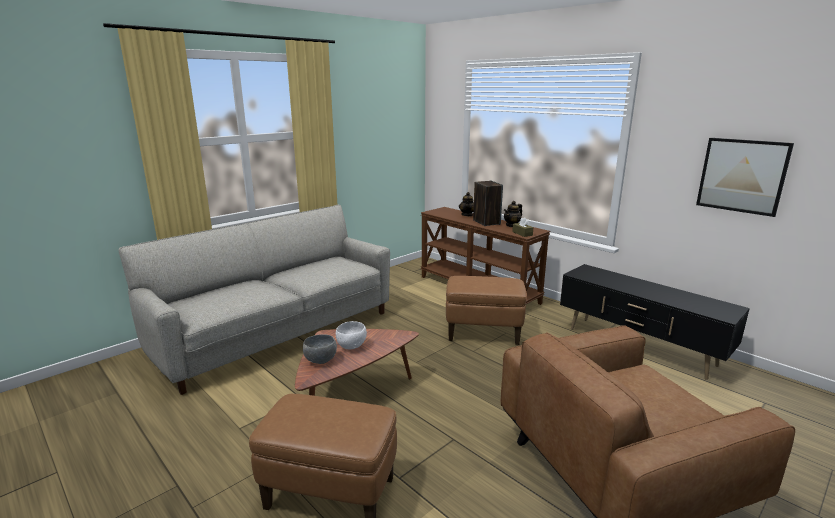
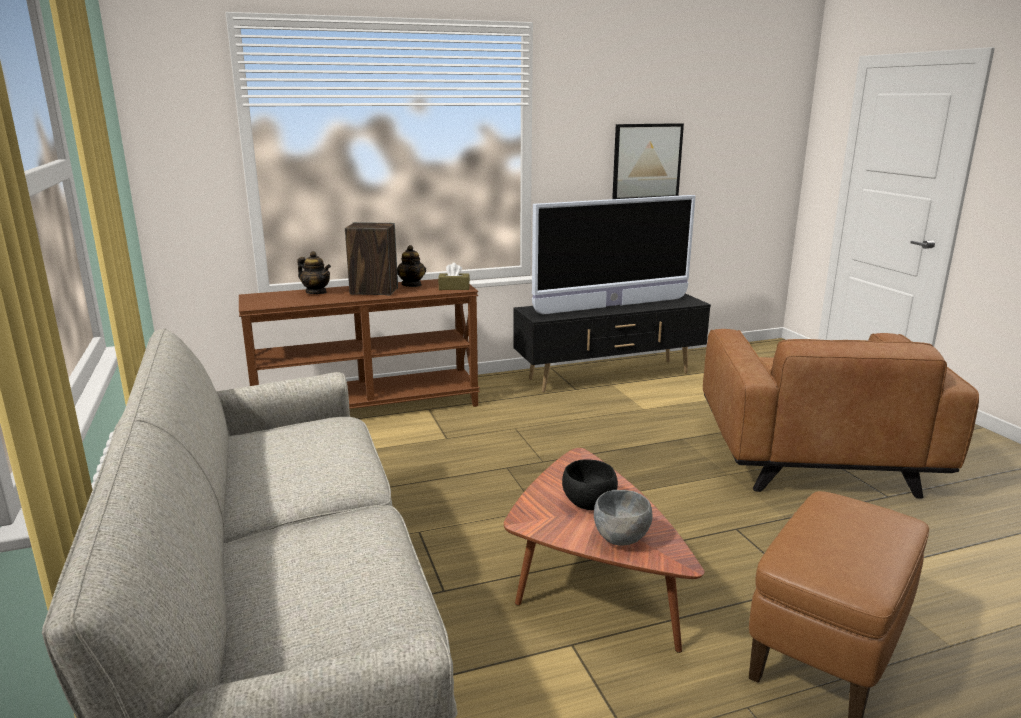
camera: 65 degrees left, 0 degrees up
(352, 346) = (588, 504): white bowl -> black bowl
(483, 333) = (502, 441): brown ottoman -> none
(646, 289) = (612, 306): none -> television

